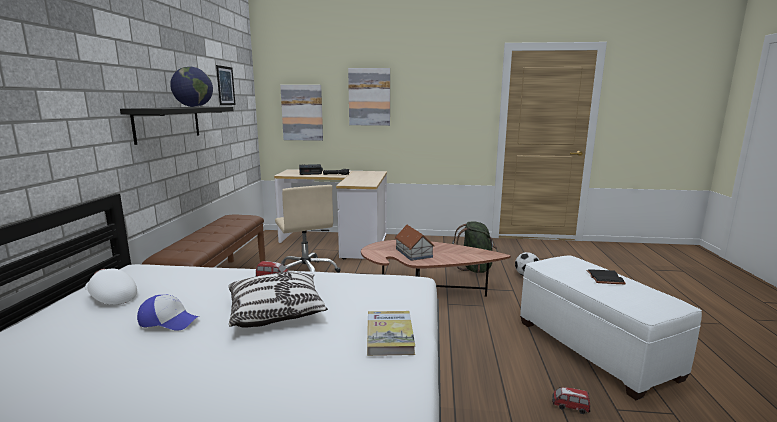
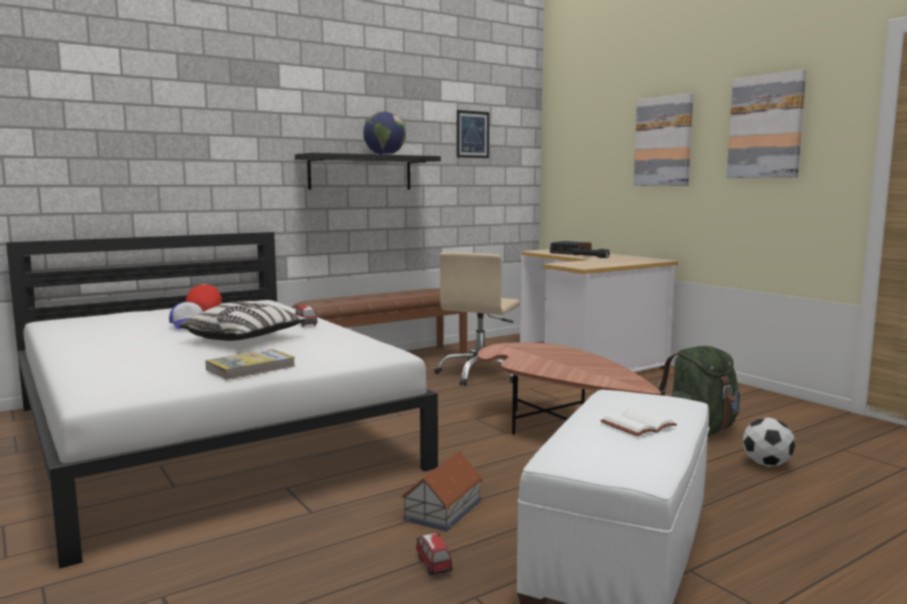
camera: 50 degrees right, 5 degrees down
(111, 297) = (204, 309): white cap -> red cap
(302, 112) = (584, 169): picture -> picture (766, 126)
(413, 253) = (540, 359): toy house -> toy house (442, 510)
(606, 278) = (638, 426): black book -> white book

